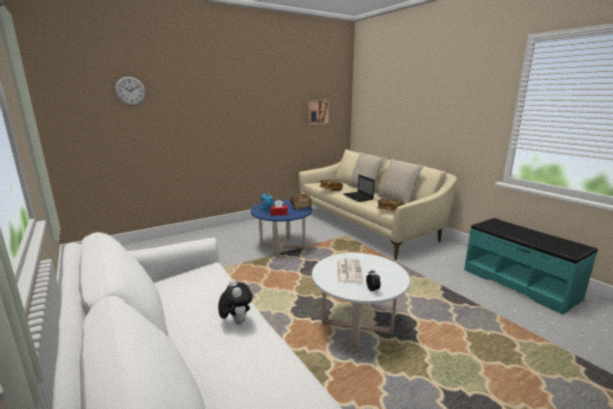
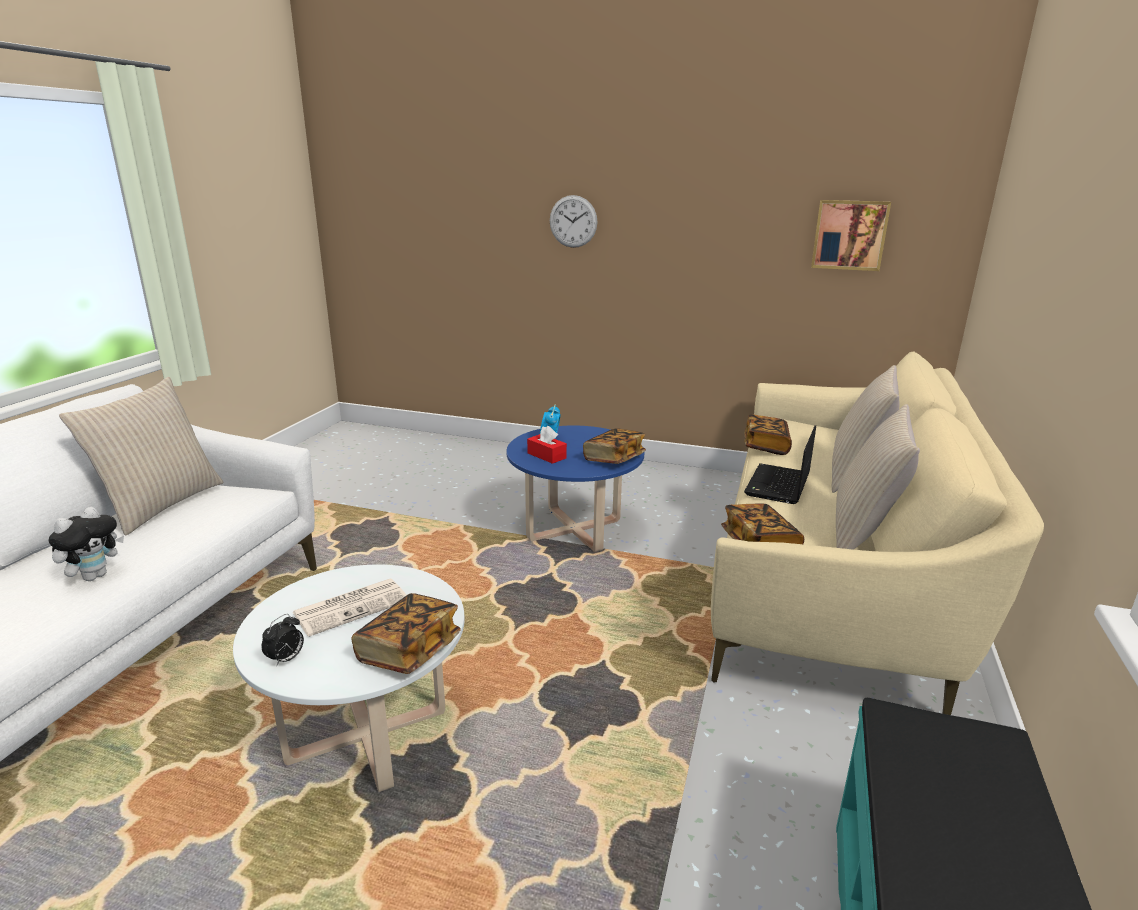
camera: 50 degrees right, 5 degrees up
(130, 91) = (435, 172): wall clock -> wall clock (573, 221)
(172, 293) = (161, 505): none -> beige pillow
(391, 268) = (409, 650): none -> book

